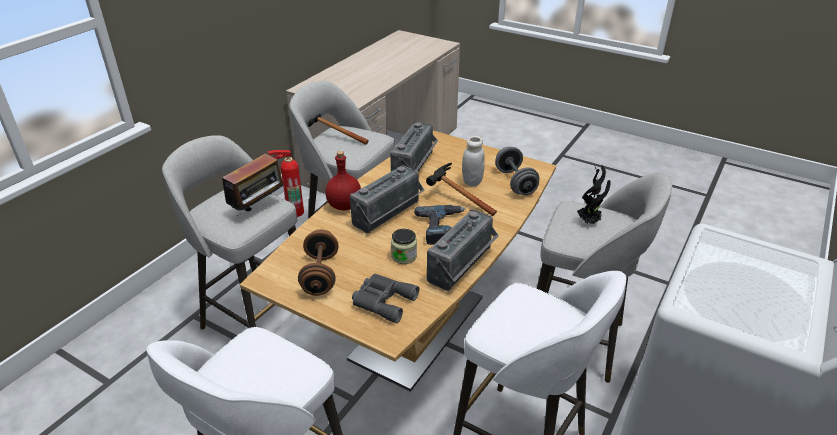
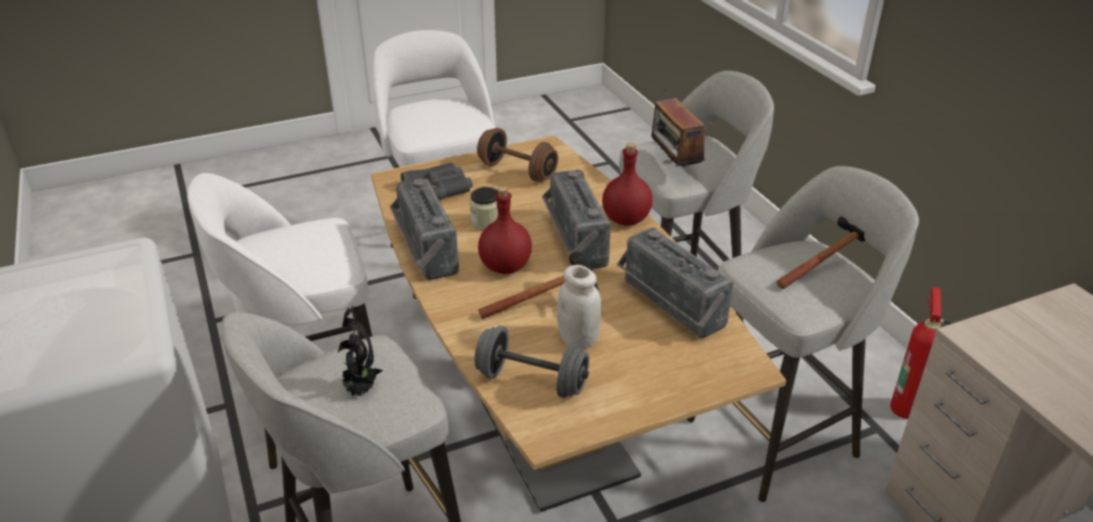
camera: 125 degrees right, 0 degrees up
(442, 227) = (504, 267): power drill -> red bottle

